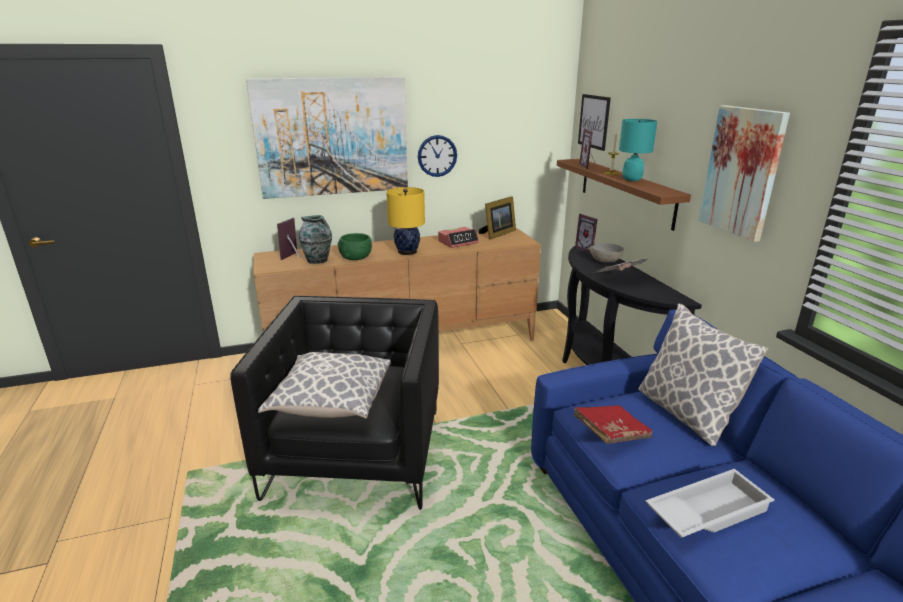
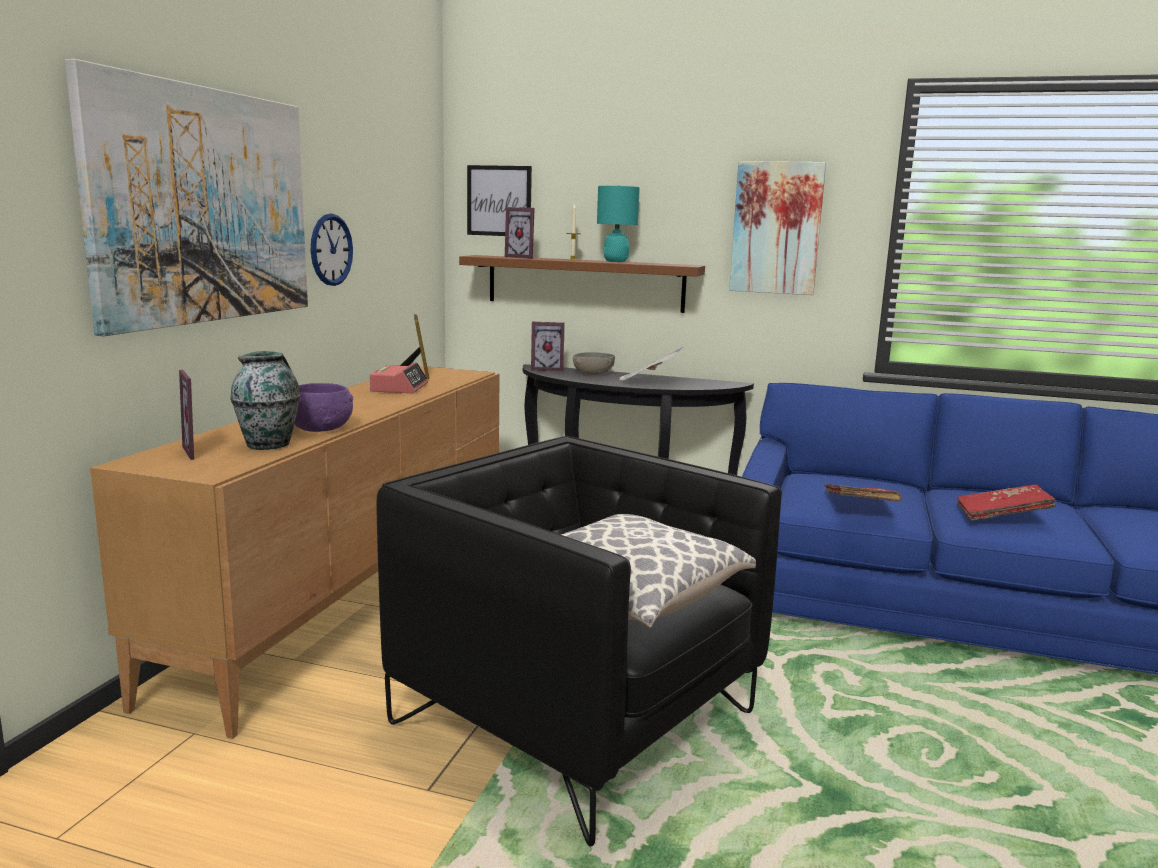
camera: 55 degrees left, 10 degrees down
(356, 258) = (321, 428): green bowl -> purple bowl
(407, 252) = (370, 408): yellow table lamp -> none
(685, 413) = (852, 477): pillow -> none
(706, 510) = (1002, 516): white tray -> red book

